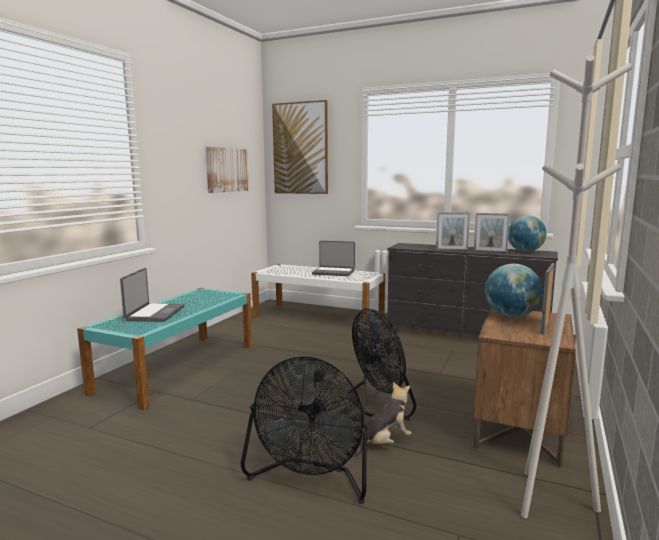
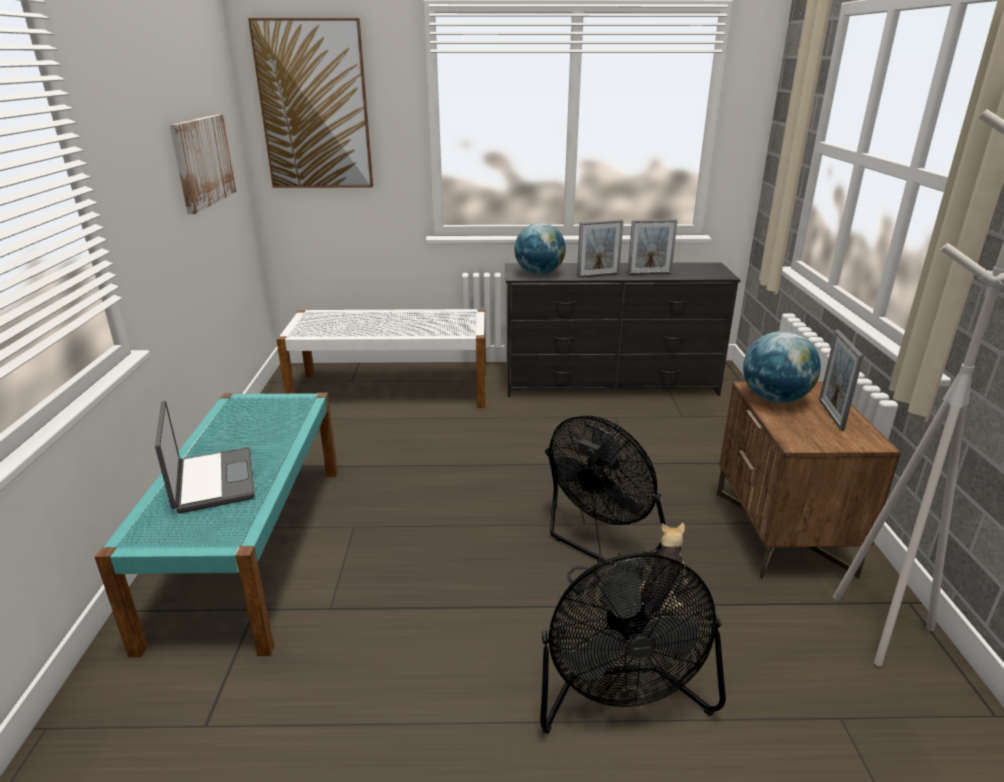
camera: 25 degrees left, 15 degrees up
(334, 272) = (411, 319): laptop -> none
(525, 251) = (688, 267): globe -> globe (539, 273)

